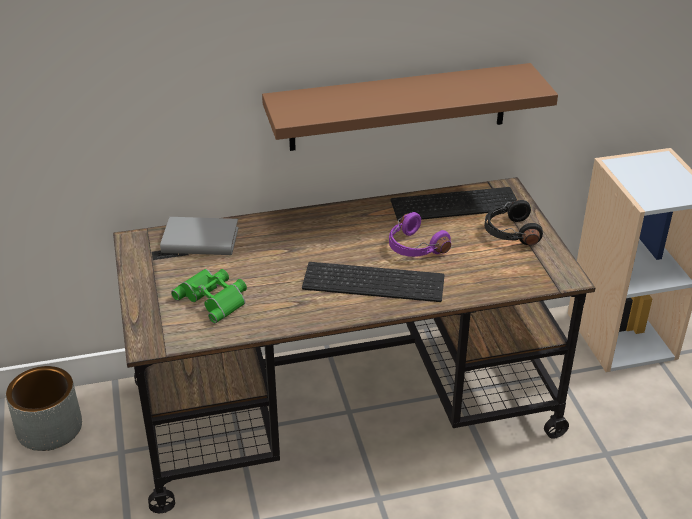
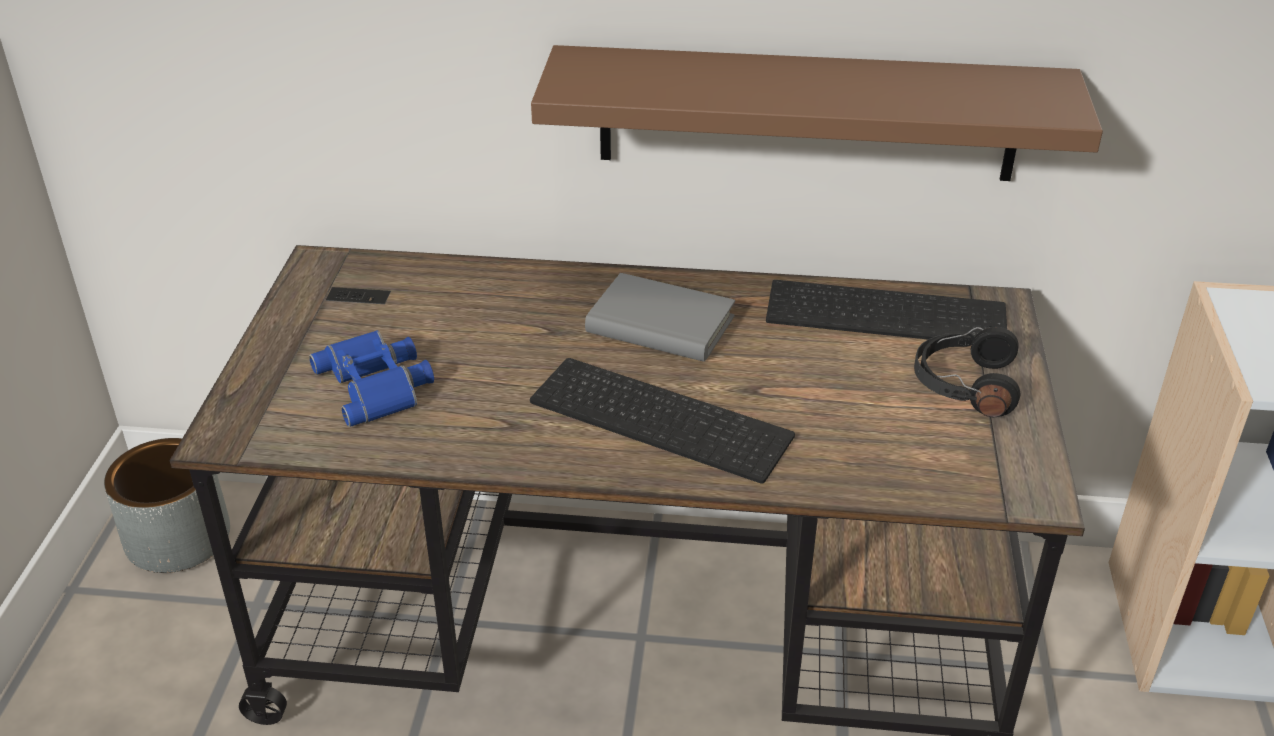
camera: 20 degrees right, 0 degrees up
(200, 240) = (417, 285): grey book -> grey book (660, 325)
(214, 298) = (378, 384): green binoculars -> blue binoculars
(414, 247) = (769, 374): purple headphones -> none

